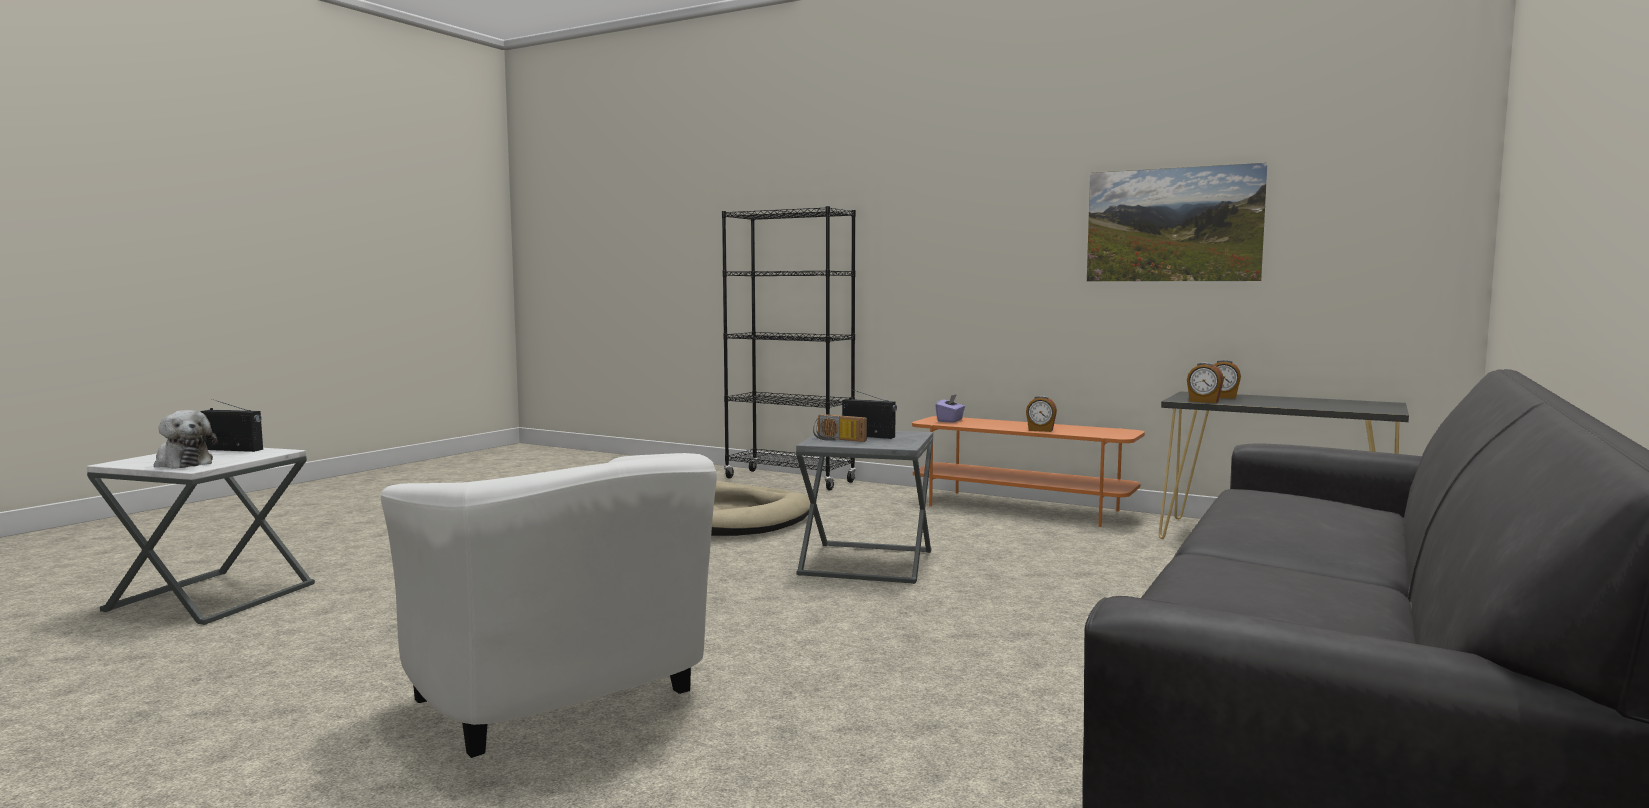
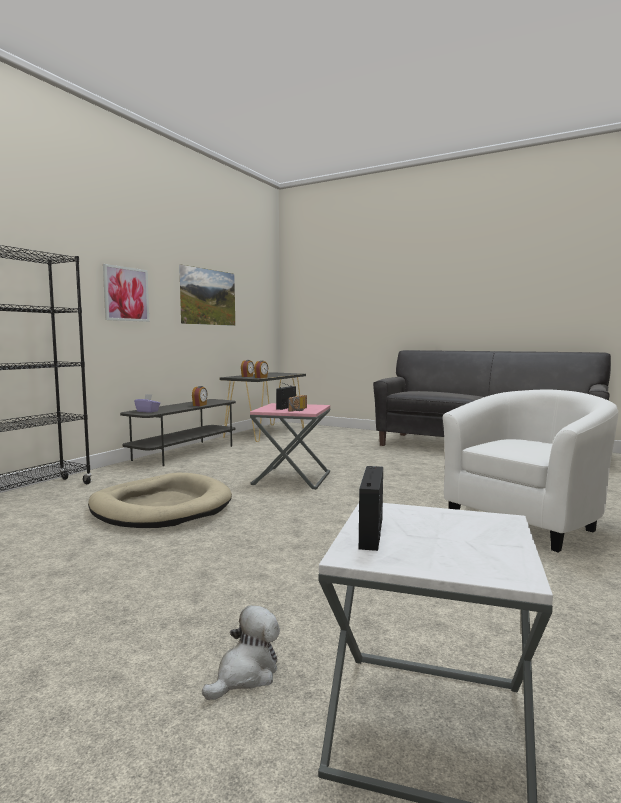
camera: 90 degrees left, 0 degrees up
(182, 463) = (483, 533): plush toy -> plush toy (246, 674)
(867, 563) = (292, 478): grey side table -> pink side table
(972, 240) = (126, 294): none -> picture
(1023, 508) = (184, 453): orange tv stand -> grey tv stand

